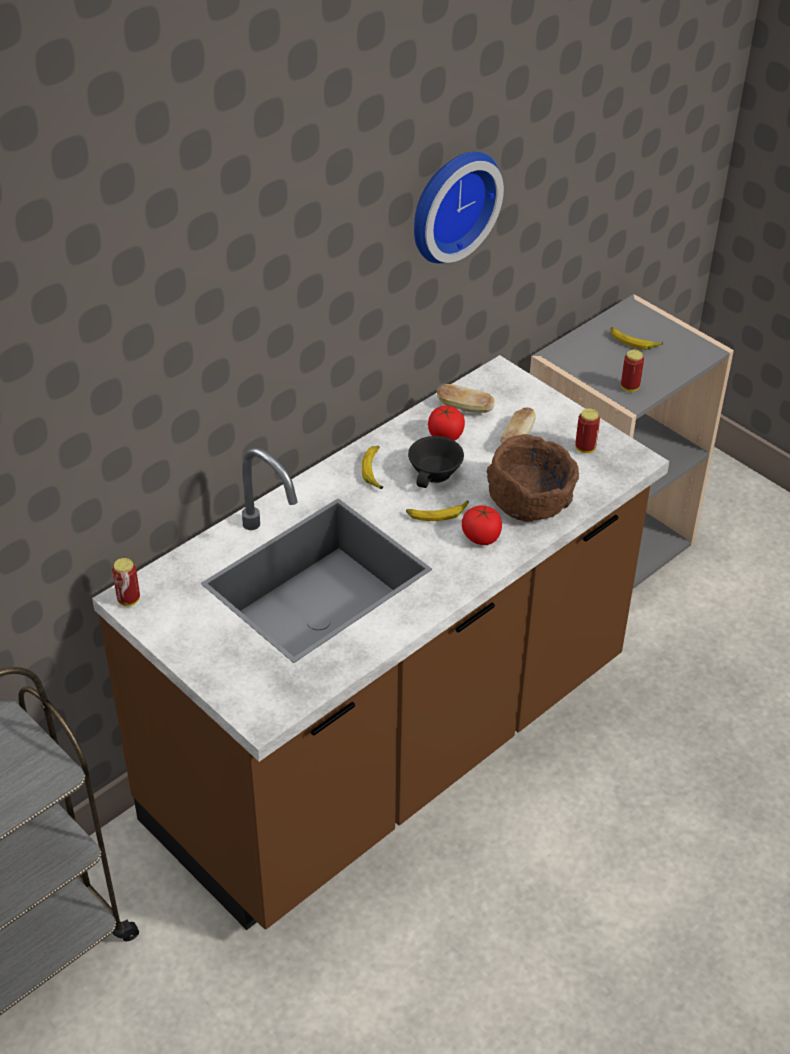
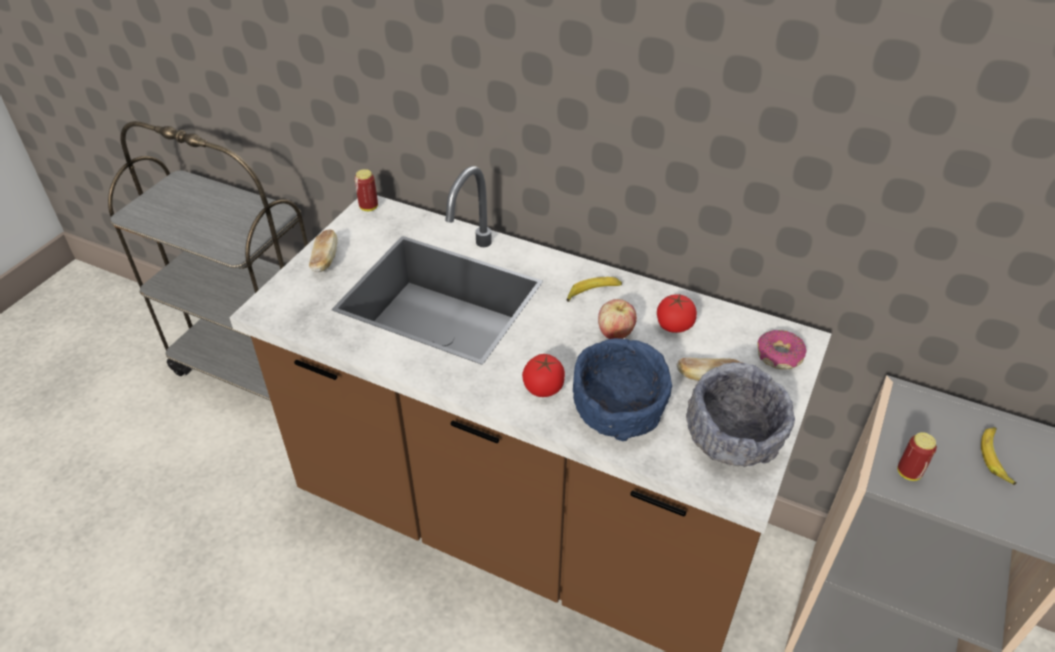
camera: 70 degrees right, 0 degrees up
(436, 473) = (615, 333): black cup -> apple
(437, 514) = (559, 348): banana -> none
(450, 203) = (806, 110): wall clock -> none
(465, 408) = (725, 329): bread -> bread (325, 260)
(511, 392) = (779, 356): none -> donut
(529, 500) = (619, 411): brown bowl -> blue bowl
(585, 448) = (733, 438): can -> grey bowl

